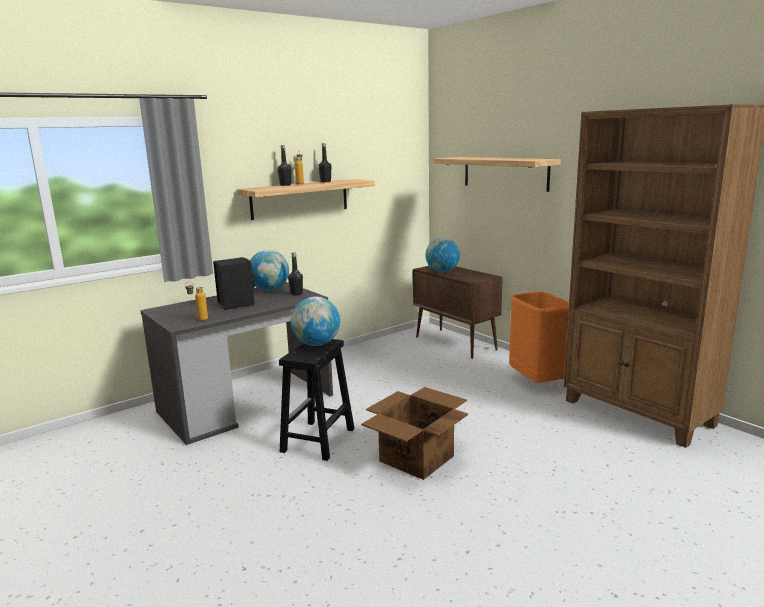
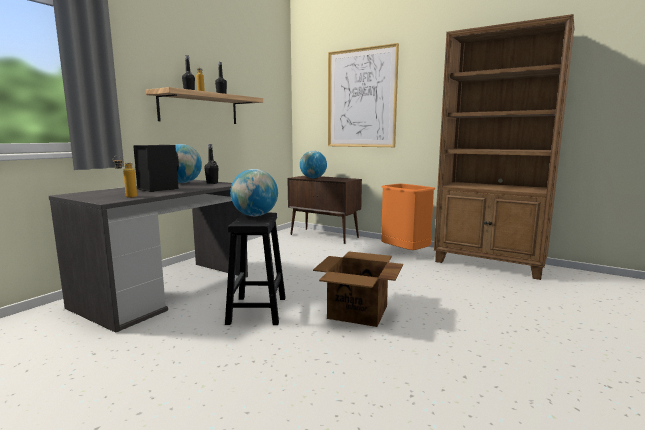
camera: 20 degrees left, 5 degrees down
(505, 173) = (361, 98): shelf -> picture

